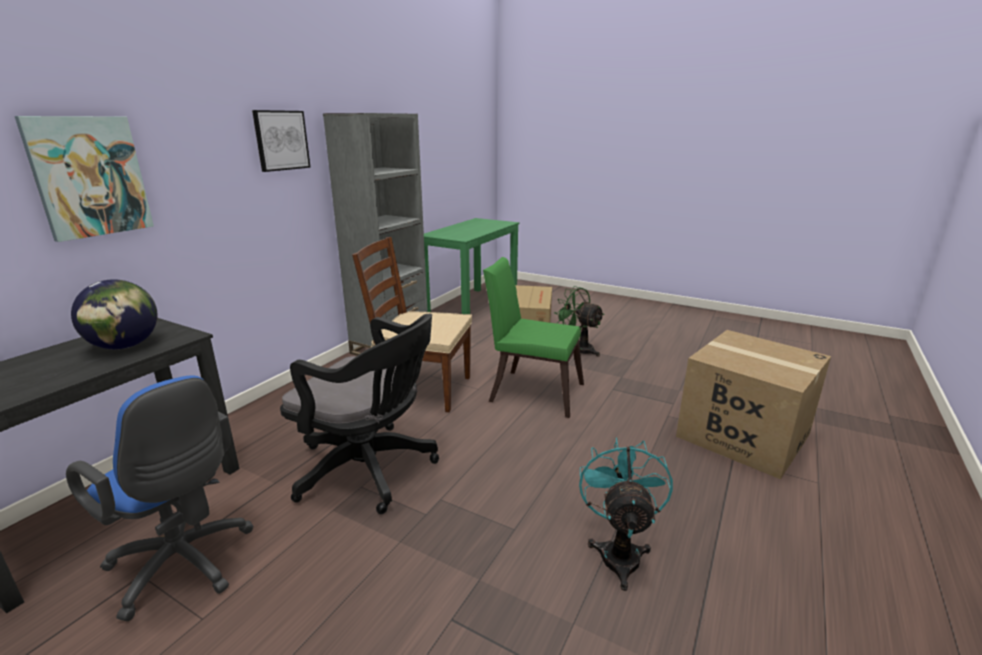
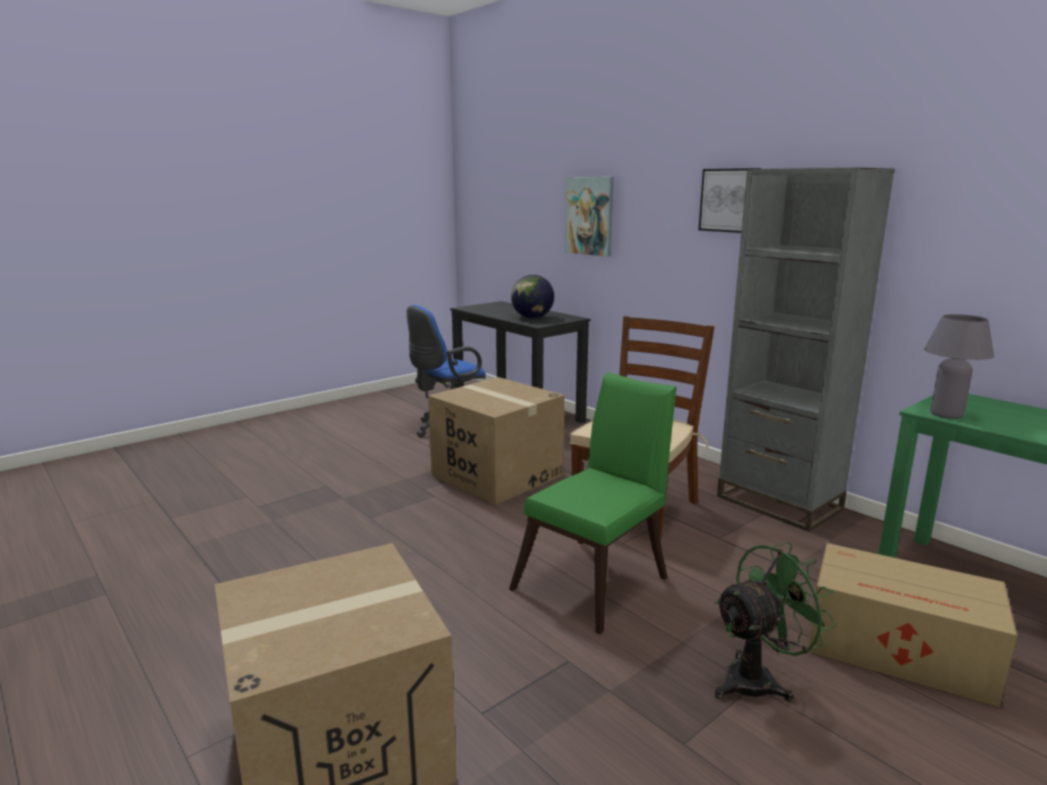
camera: 110 degrees right, 5 degrees down
(371, 470) = (496, 475): black office chair -> cardboard box
(465, 237) = (946, 414): none -> grey table lamp
(619, 551) = (296, 554): turquoise fan -> none

